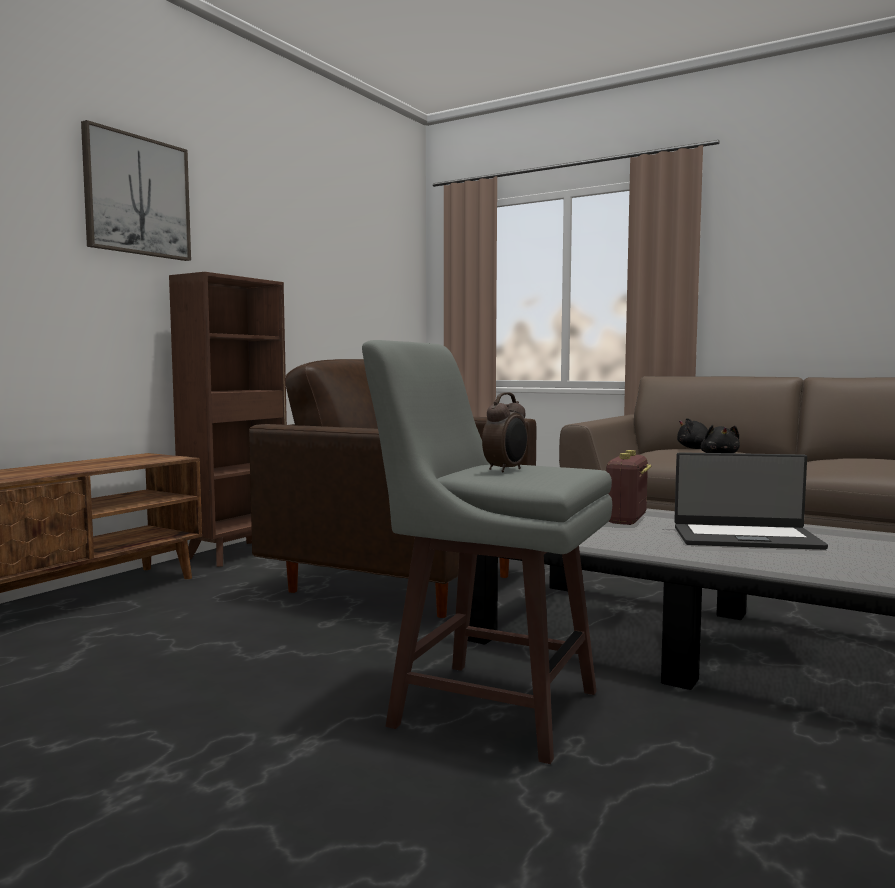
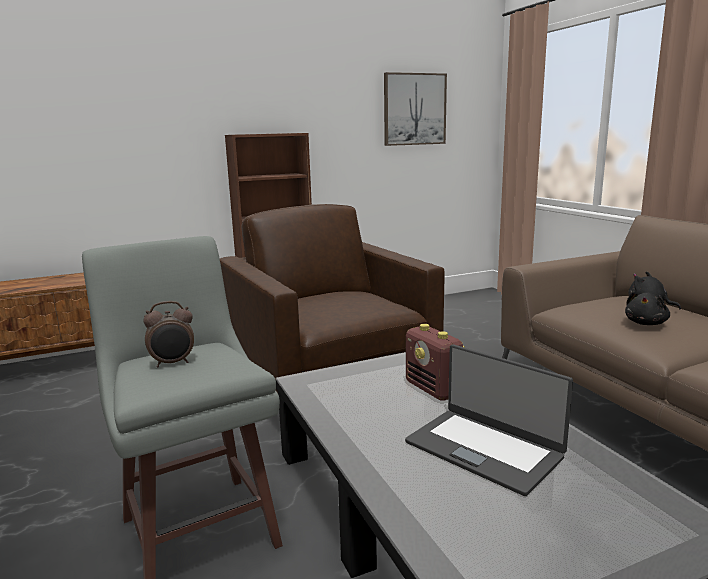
camera: 35 degrees right, 10 degrees up
(137, 196) = (200, 80): picture -> picture (414, 109)
(626, 520) = (433, 389): radio -> radio turned 90 degrees counterclockwise

